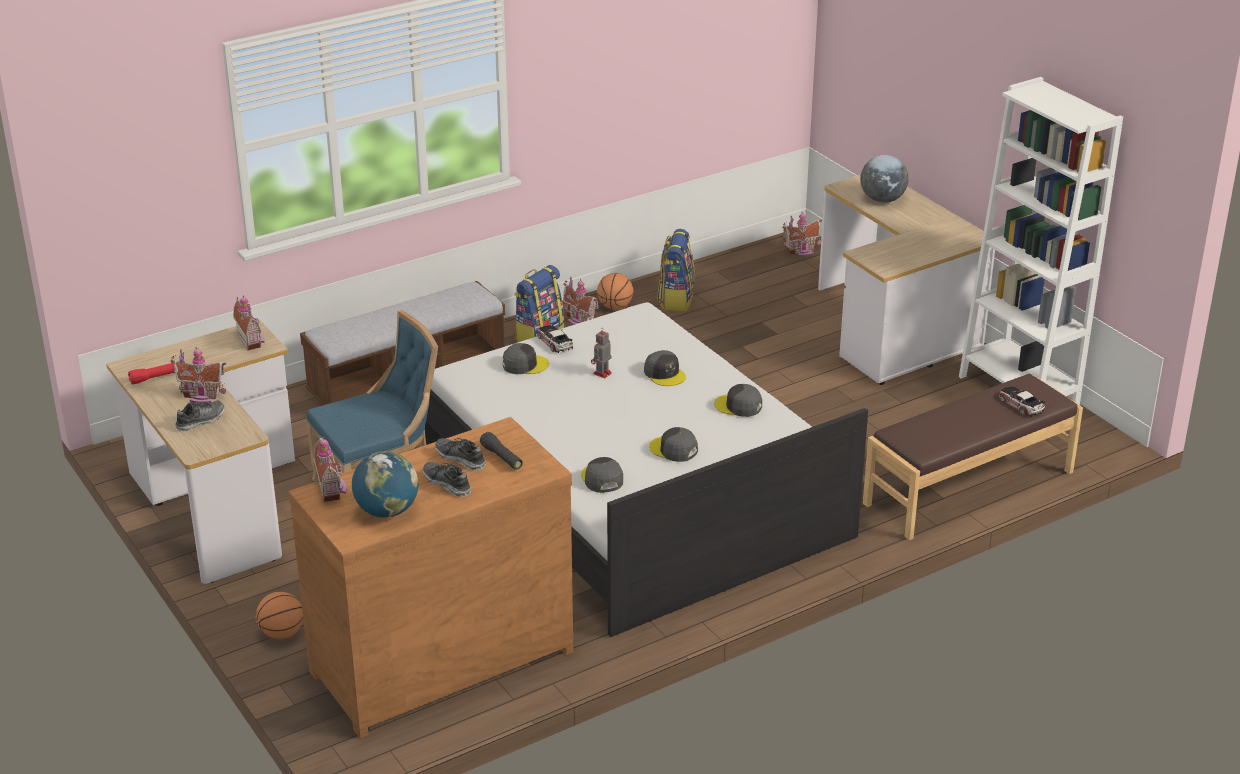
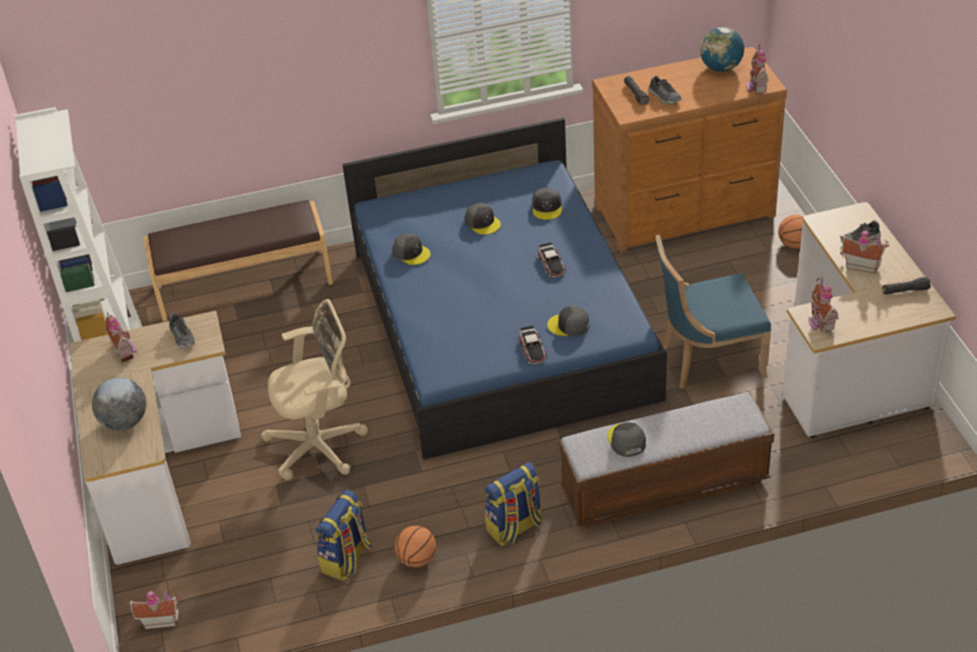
camera: 160 degrees left, 10 degrees up
(156, 378) = (905, 291): red flashlight -> black flashlight
(447, 484) = (677, 81): shoe -> shoe (182, 337)
(578, 320) = (464, 545): toy house -> toy house (125, 350)
(601, 374) = (505, 305): toy robot -> none
(633, 489) = (500, 324): white bed -> blue bed
(664, 374) = (452, 297): grey cap -> grey cap (626, 441)
(757, 364) = (320, 446): none -> beige office chair
(1020, 405) = (191, 236): toy car -> toy car (551, 264)

